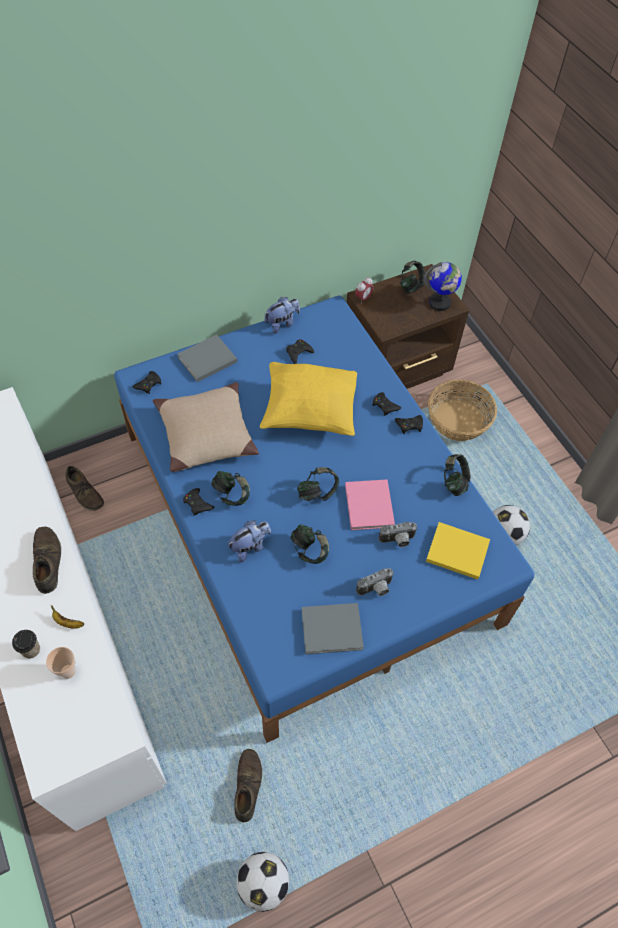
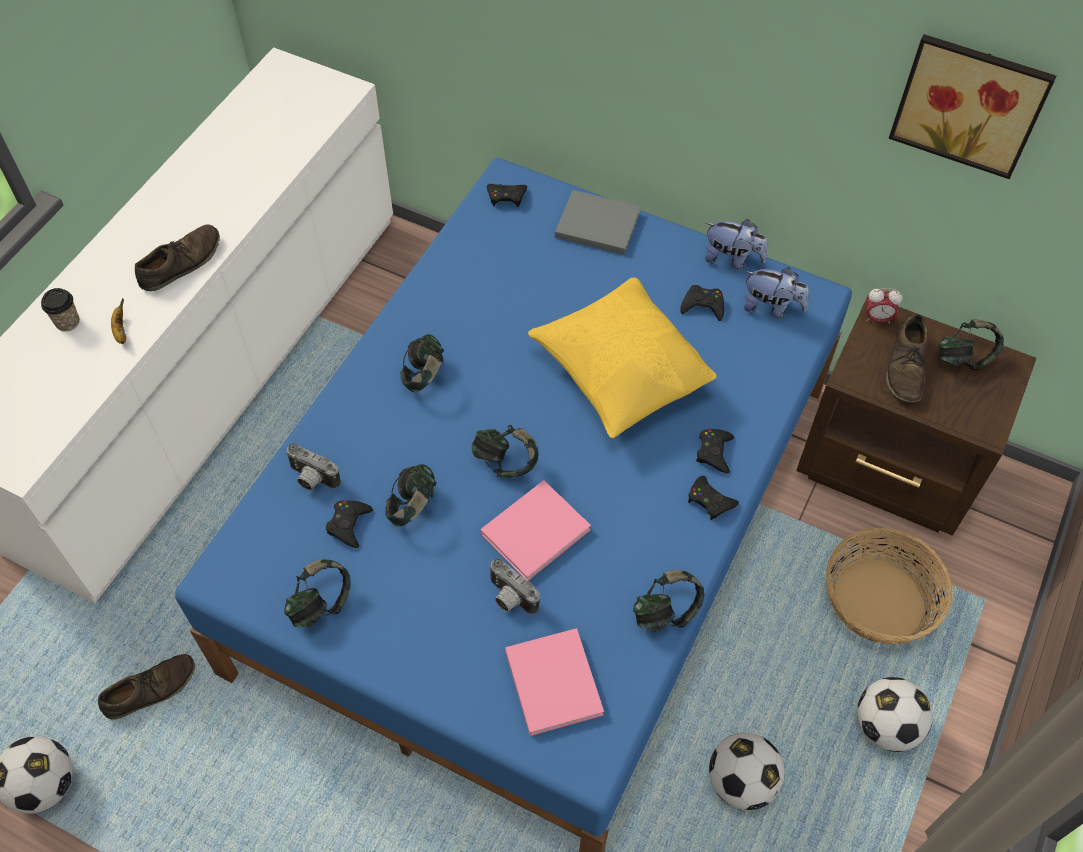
camera: 55 degrees right, 0 degrees up
(68, 671) = (64, 370): cup -> none
(85, 492) = (391, 277): brown shoe -> brown shoe (906, 367)
(197, 504) = (383, 352): black game controller -> black game controller (349, 525)
(205, 434) = (487, 295): beige pillow -> none
(250, 547) = (367, 442): plush toy -> plush toy (771, 307)
(334, 629) = (320, 604): grey book -> headphones
(370, 159) = (970, 102): none -> picture
(376, 589) = (414, 617): camera -> camera (311, 479)
(439, 303) = (972, 410): globe -> none
(455, 551) = (552, 680): yellow book -> pink book
(517, 462) = (885, 726): none -> football

